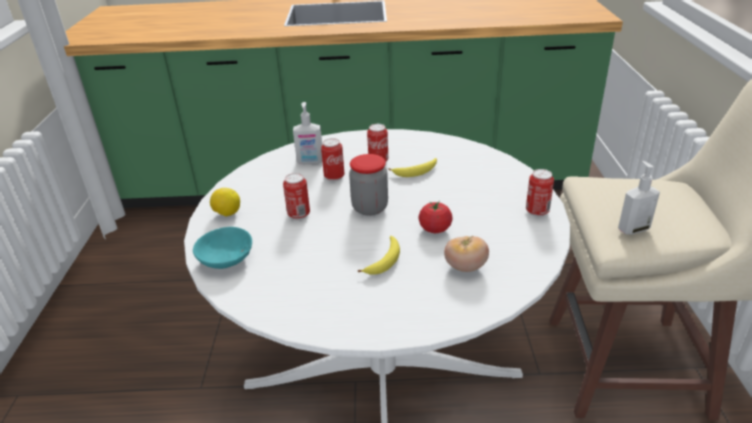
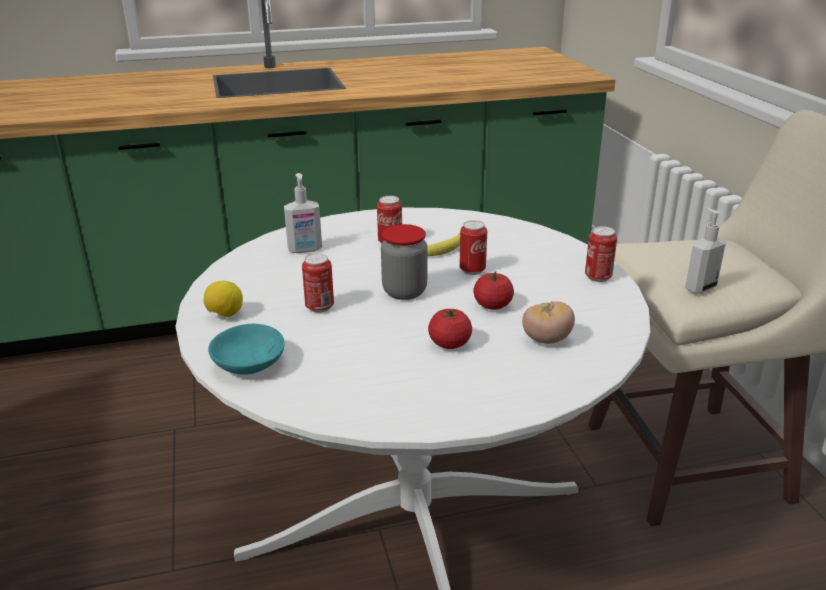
camera: 15 degrees left, 5 degrees down
(334, 177) = (344, 263): can -> can (472, 270)
(384, 261) = (449, 344): banana -> tomato

